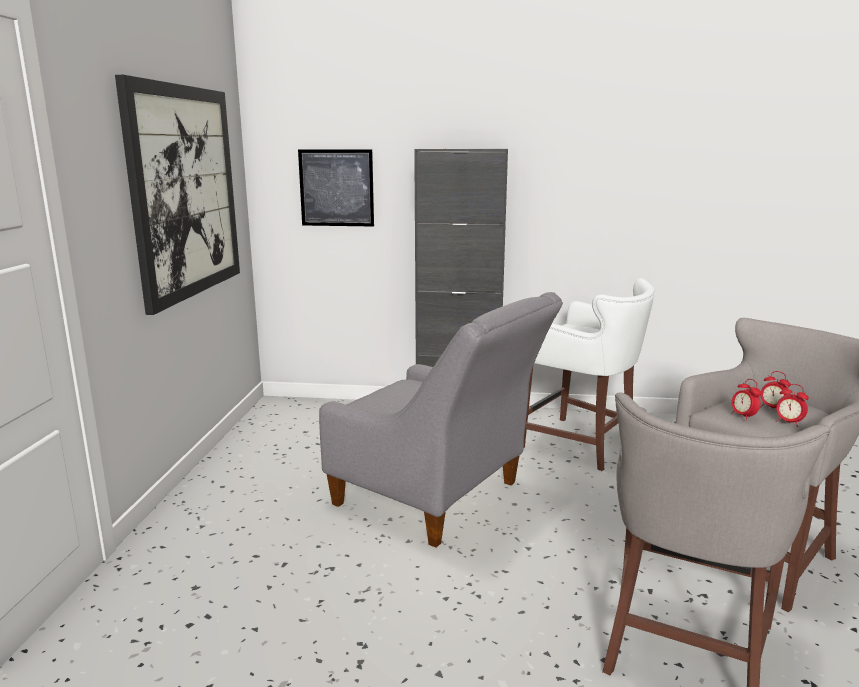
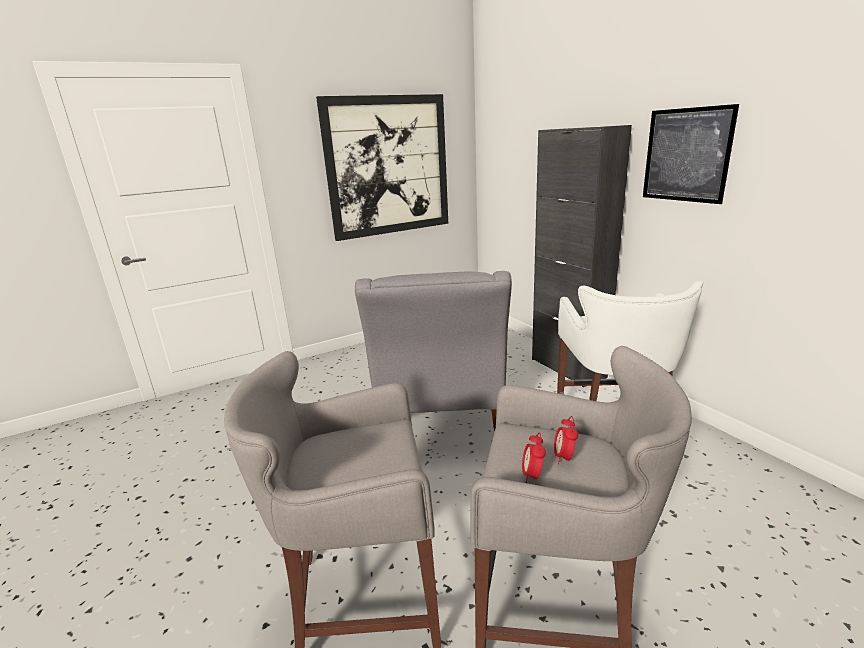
camera: 55 degrees right, 5 degrees up
(336, 188) = (517, 164): picture -> picture (686, 155)
(743, 416) = (514, 446): alarm clock -> none

